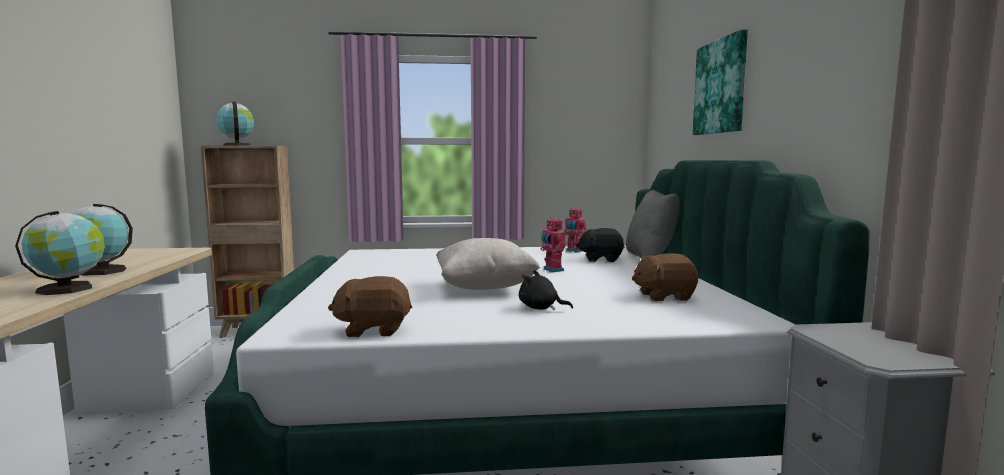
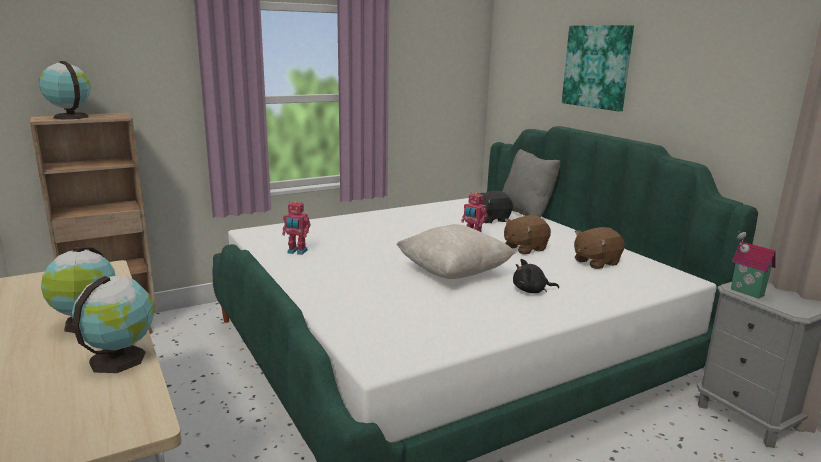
camera: 25 degrees left, 10 degrees up
(373, 330) = (445, 341): brown plush toy -> brown plush toy (524, 248)
(574, 251) = (453, 209): toy robot -> toy robot (297, 252)
(821, 334) = (745, 292): none -> toy house

